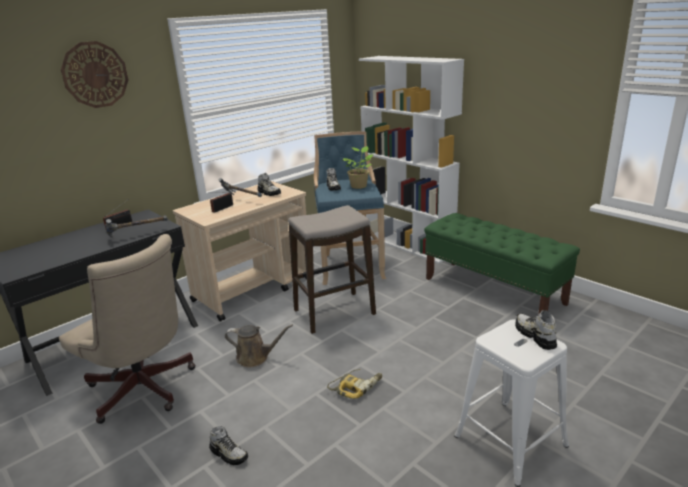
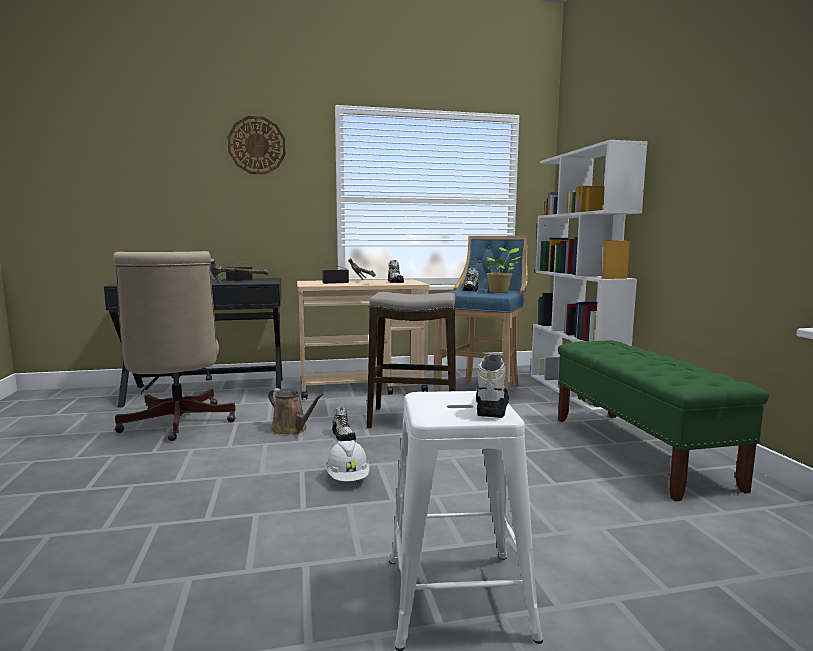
camera: 30 degrees right, 15 degrees down
(229, 454) = (162, 484): shoe -> shoe (343, 435)
(356, 386) = (348, 478): power drill -> white hard hat

